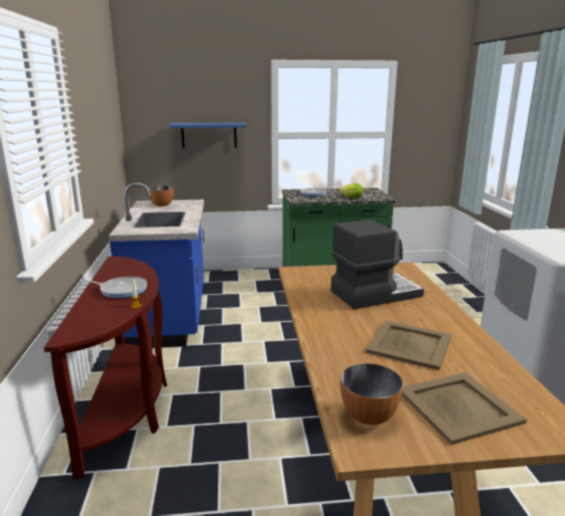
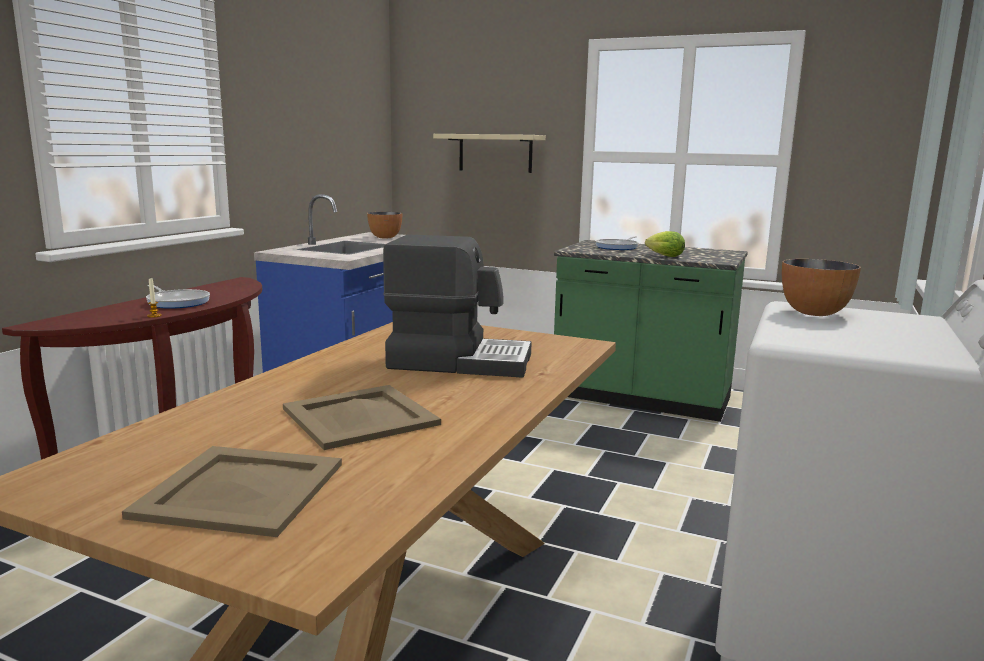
camera: 30 degrees right, 5 degrees down
(209, 135) = (495, 153): blue shelf -> beige shelf
(368, 416) = (115, 462): bowl -> bowl (813, 313)

